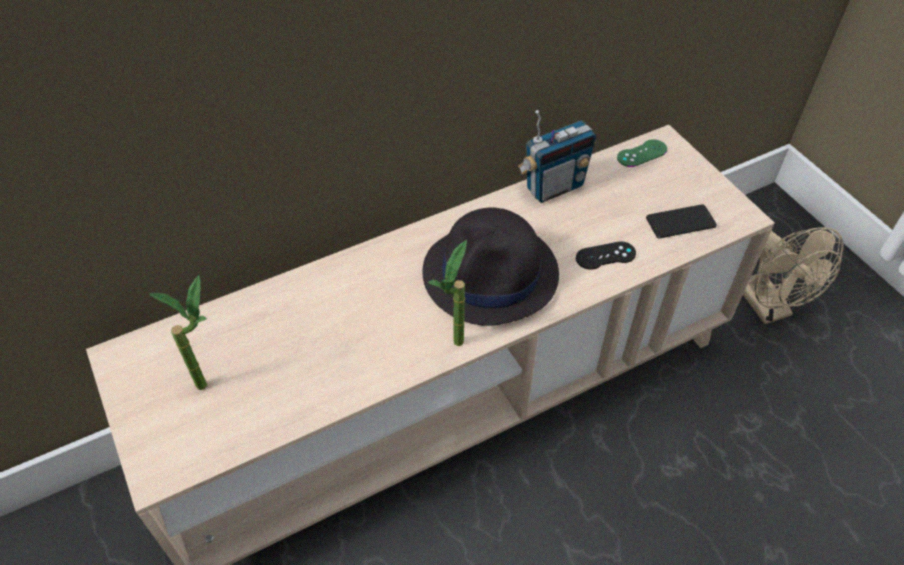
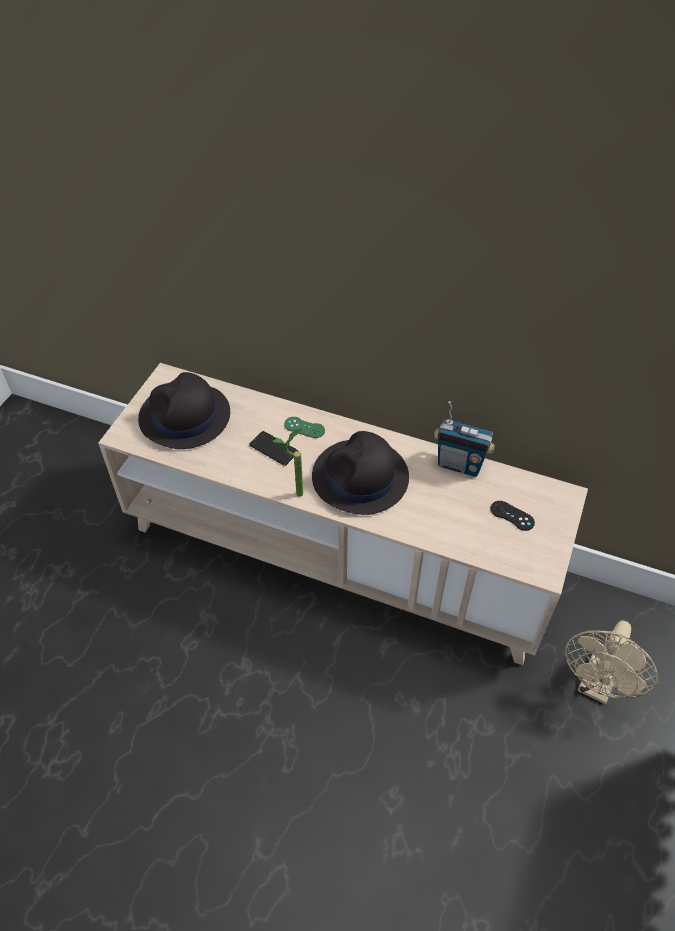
camera: 50 degrees right, 0 degrees up
(212, 380) = (184, 417): potted plant -> black hat
(605, 256) = (431, 521): black game controller -> black game controller (512, 515)
(642, 153) = (541, 490): green game controller -> green game controller (304, 427)
(680, 222) = (502, 543): phone -> phone (273, 448)

